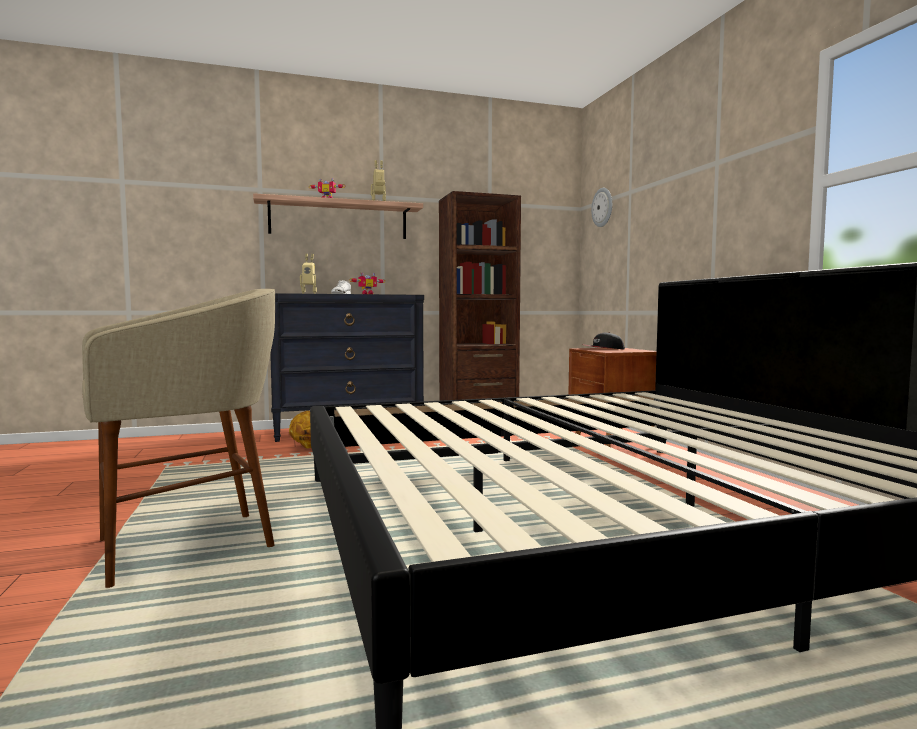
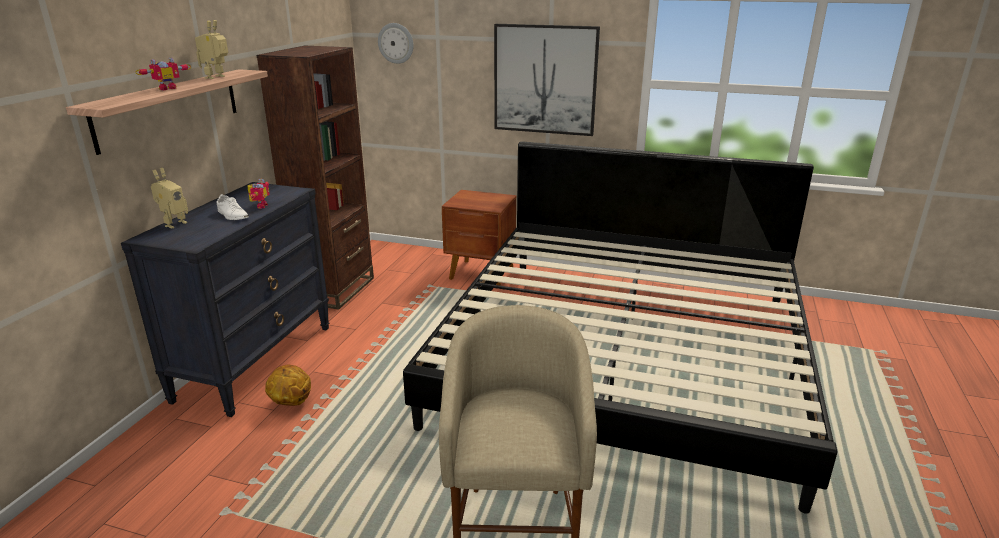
camera: 55 degrees left, 20 degrees up
(602, 349) = (470, 201): cap -> none
(709, 210) = (545, 80): none -> picture

